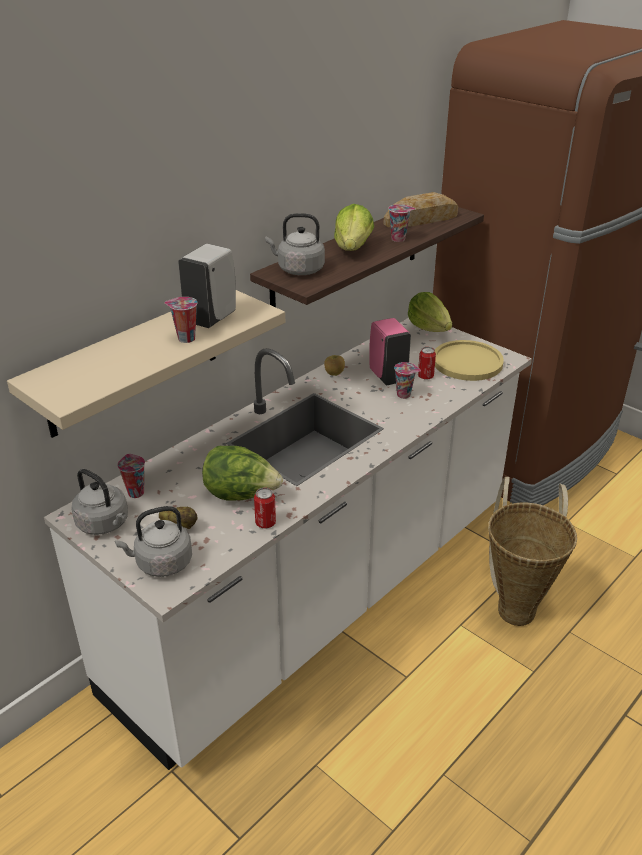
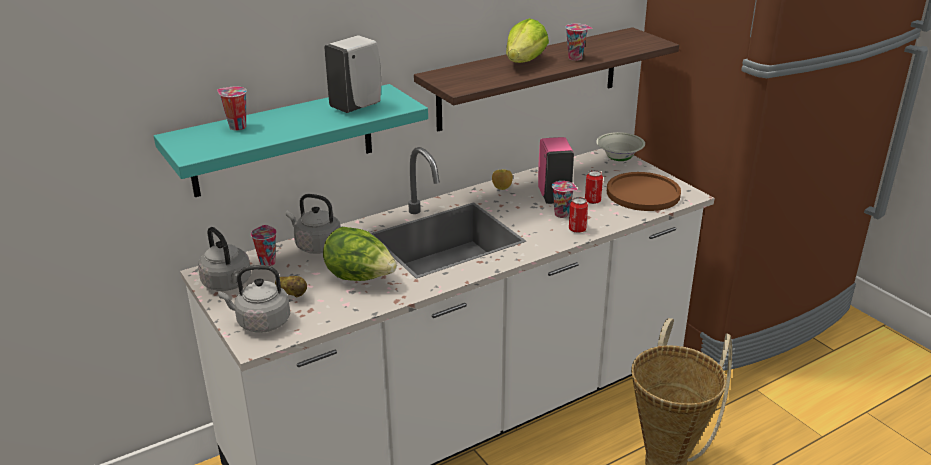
camera: 15 degrees right, 5 degrees down
(133, 362) = (283, 140): beige shelf -> turquoise shelf
(185, 339) = (322, 120): cup -> cup (236, 127)
(265, 523) = (371, 304): can -> can (577, 229)
(298, 270) = (460, 75): grey kettle -> grey kettle (316, 246)
(421, 219) = (610, 43): bread -> none
(429, 328) = (619, 159): lettuce -> white bowl
(467, 362) = (643, 193): yellow plate -> brown plate

